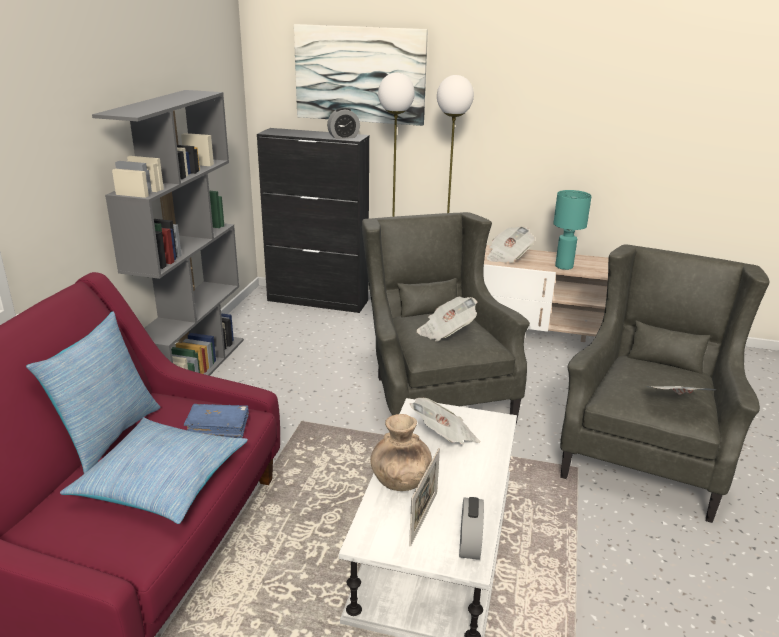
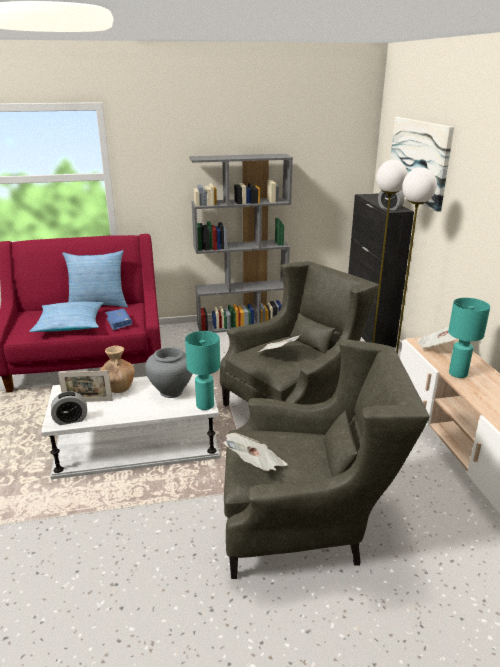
camera: 65 degrees right, 0 degrees up
(444, 437) = (171, 391): newspaper -> grey vase
(496, 420) = (205, 405): none -> turquoise table lamp

